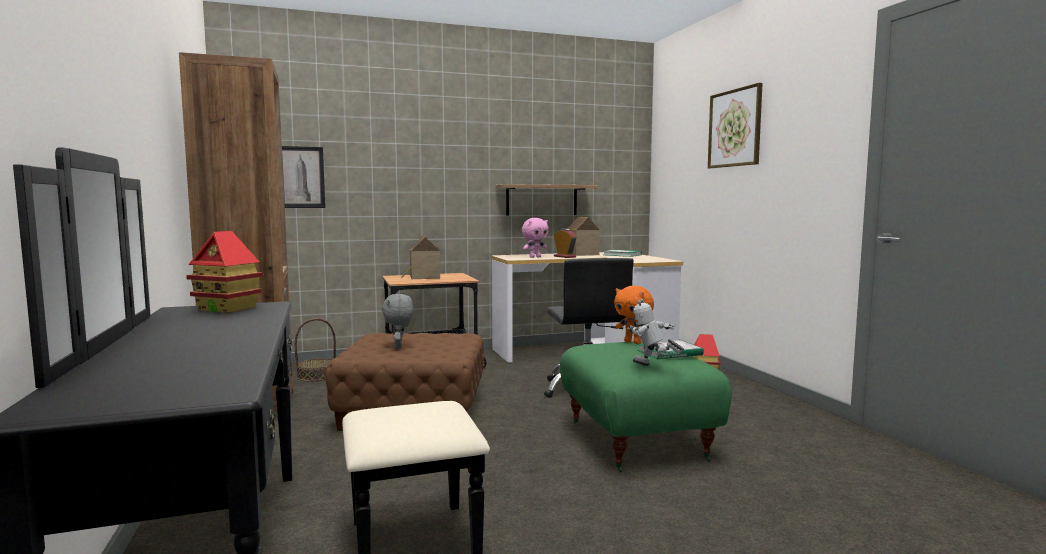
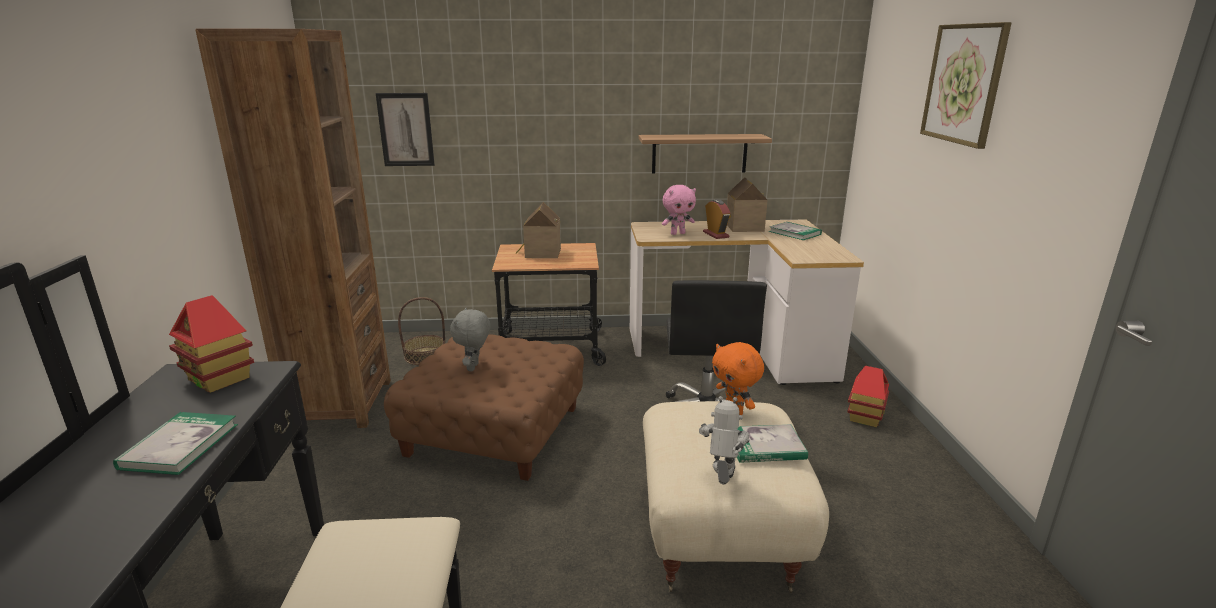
camera: 15 degrees right, 15 degrees up
(237, 328) = (180, 446): none -> book
(639, 440) = (722, 533): green ottoman -> beige ottoman
(652, 367) = (721, 481): toy robot -> toy robot turned 60 degrees clockwise

